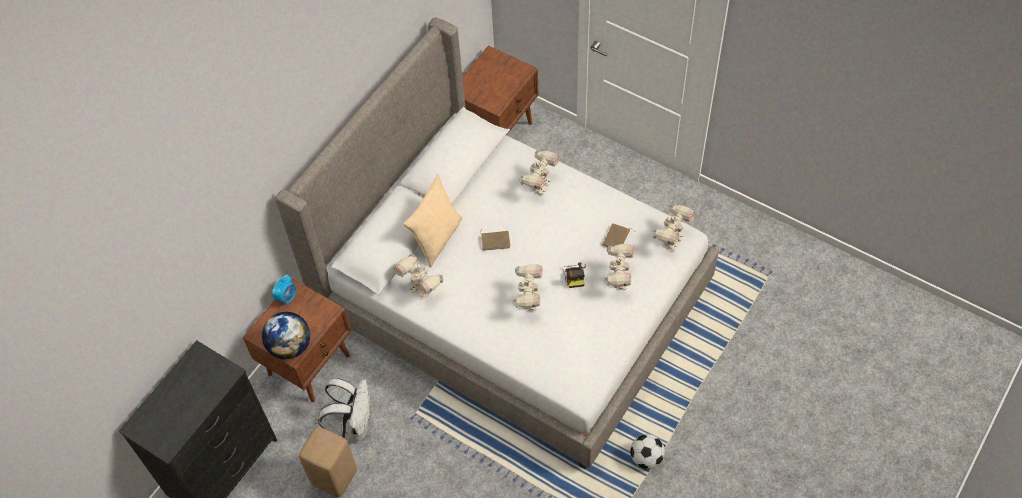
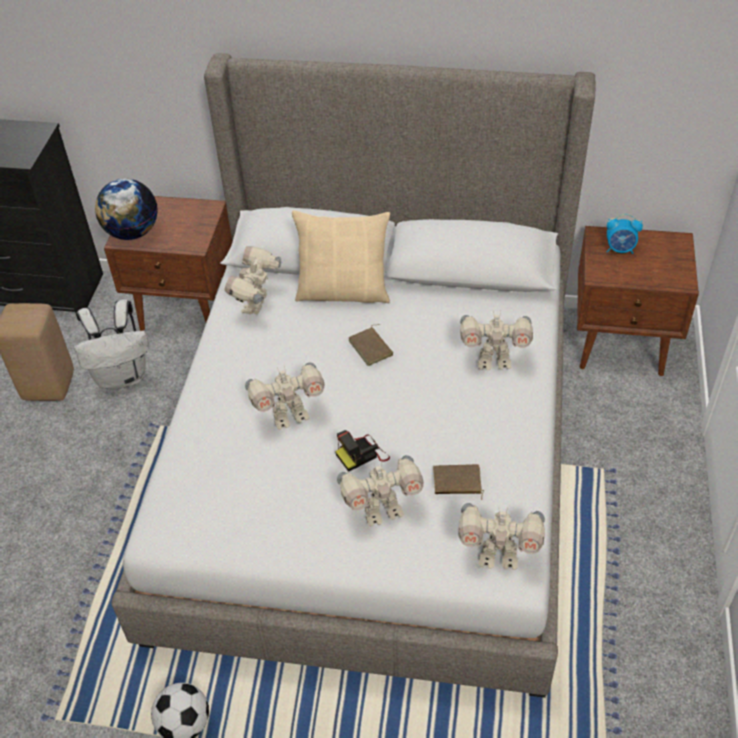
camera: 65 degrees right, 10 degrees down
(287, 297) = (197, 206): alarm clock -> alarm clock (620, 249)

